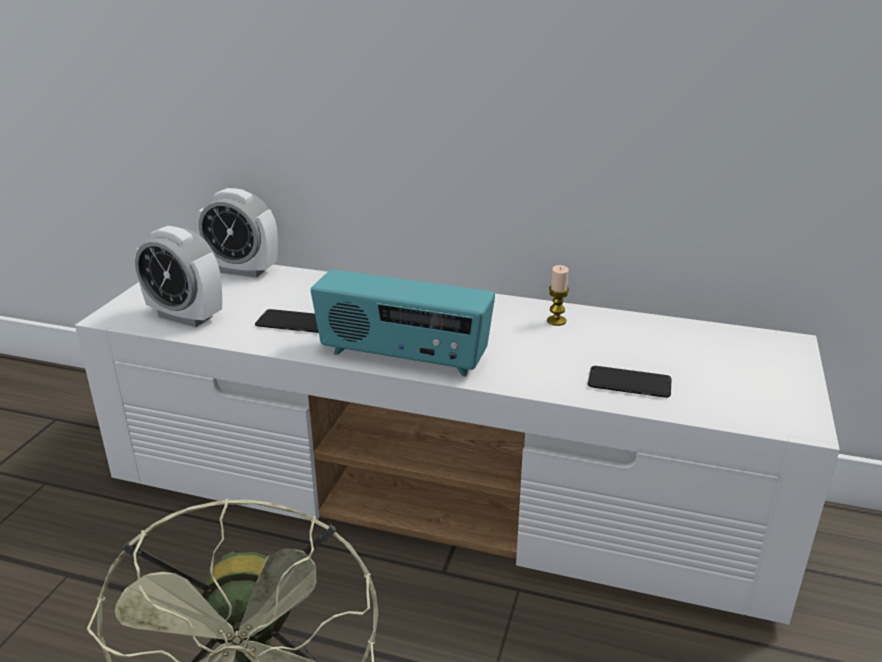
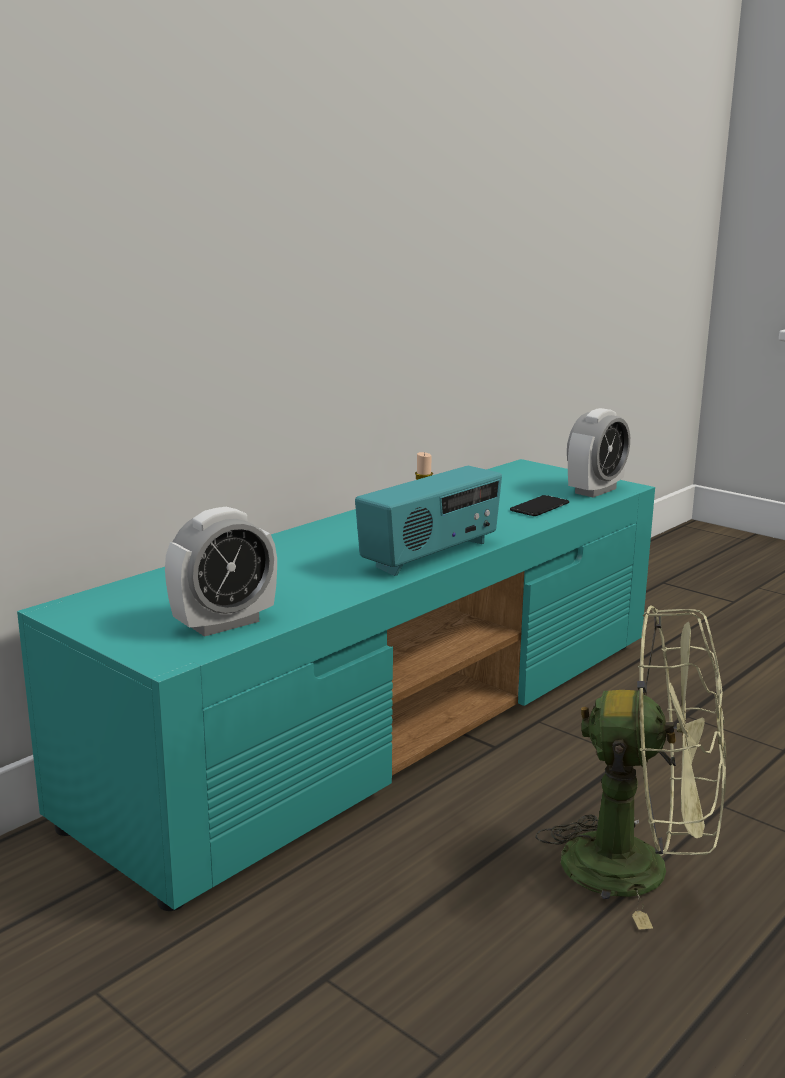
camera: 65 degrees left, 10 degrees down
(242, 270) = (135, 587): alarm clock -> alarm clock (595, 491)
(293, 322) = (307, 582): phone -> none
(445, 494) = (392, 721): white tv stand -> turquoise tv stand

